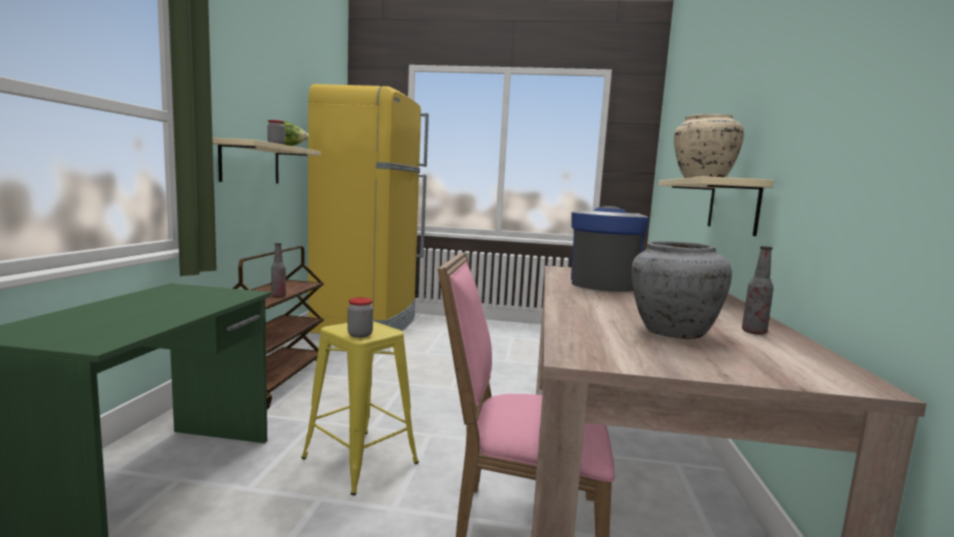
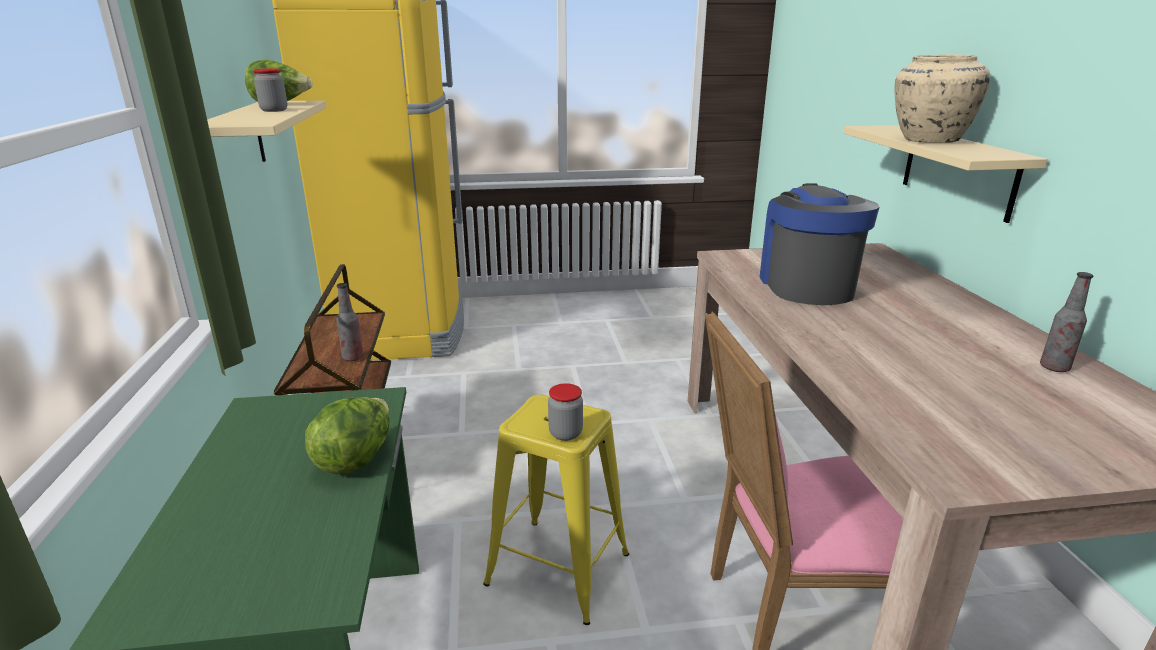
camera: 15 degrees left, 15 degrees up
(198, 308) = (356, 458): none -> lettuce
(671, 331) = (984, 389): grey vase -> none

